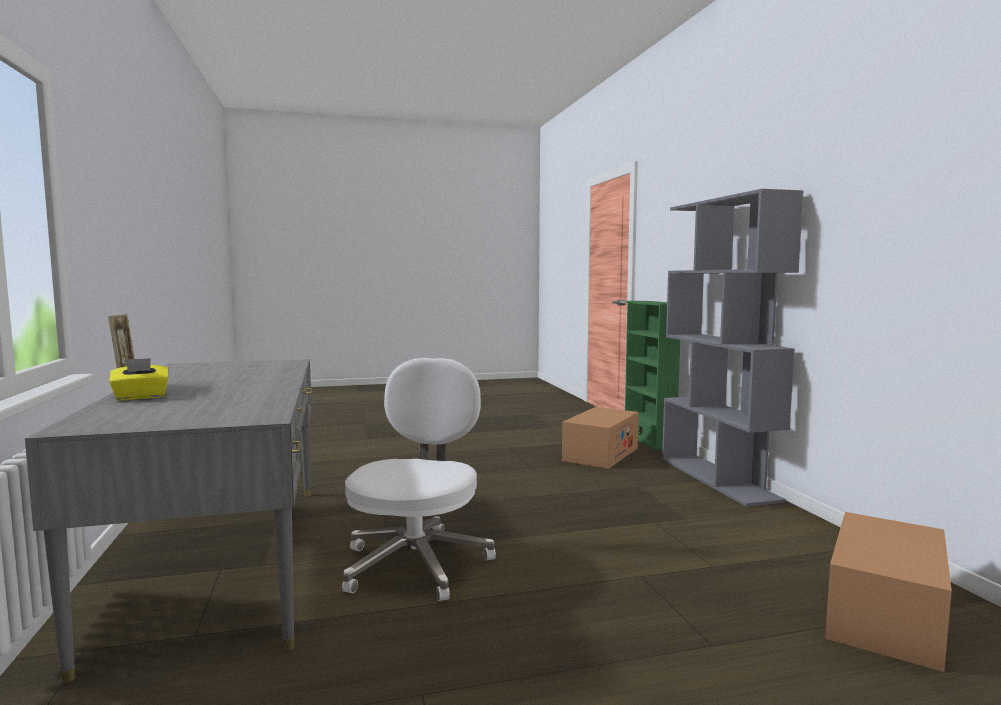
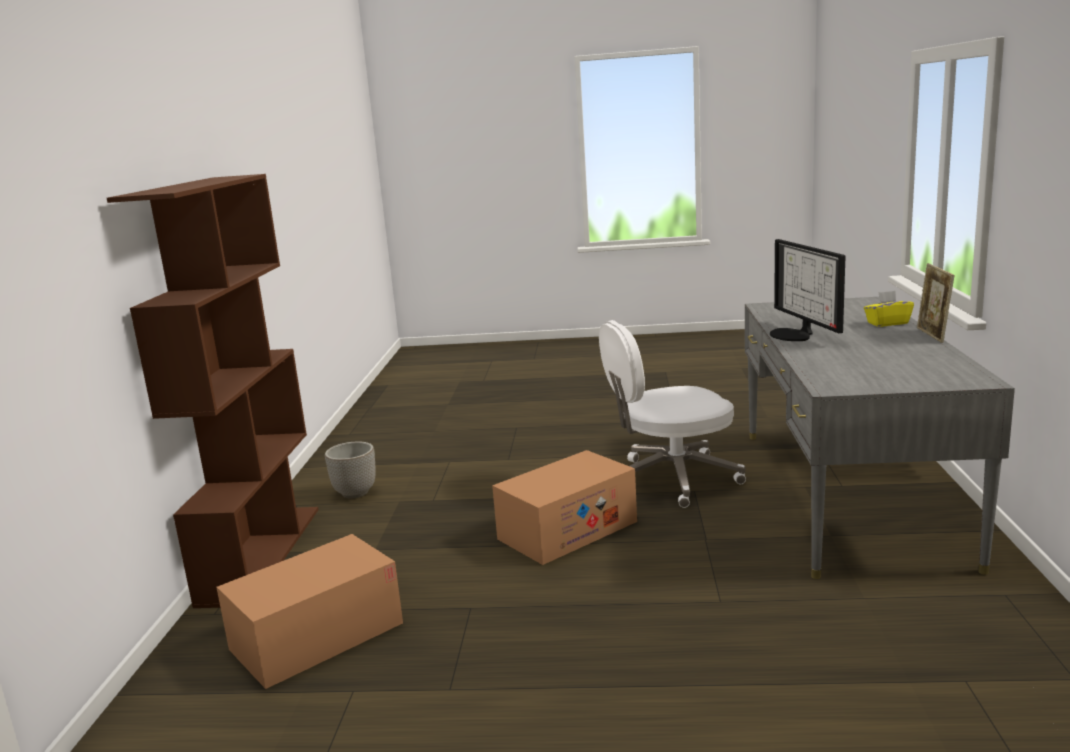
camera: 160 degrees left, 10 degrees up
(270, 386) = (795, 334): none -> monitor
(417, 562) = (671, 479): white office chair -> white office chair turned 45 degrees clockwise
(648, 440) = (157, 681): green bookcase -> none
(718, 479) = (261, 553): grey bookcase -> brown bookcase
(744, 522) = (355, 493): none -> planter
(885, 615) = (402, 432): cardboard box -> cardboard box (567, 530)

